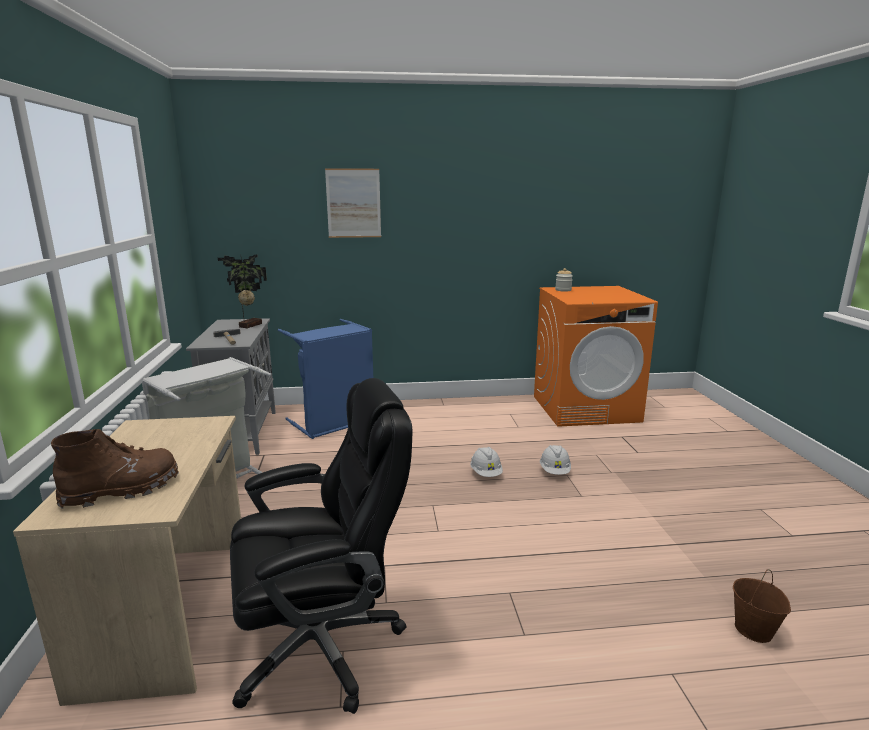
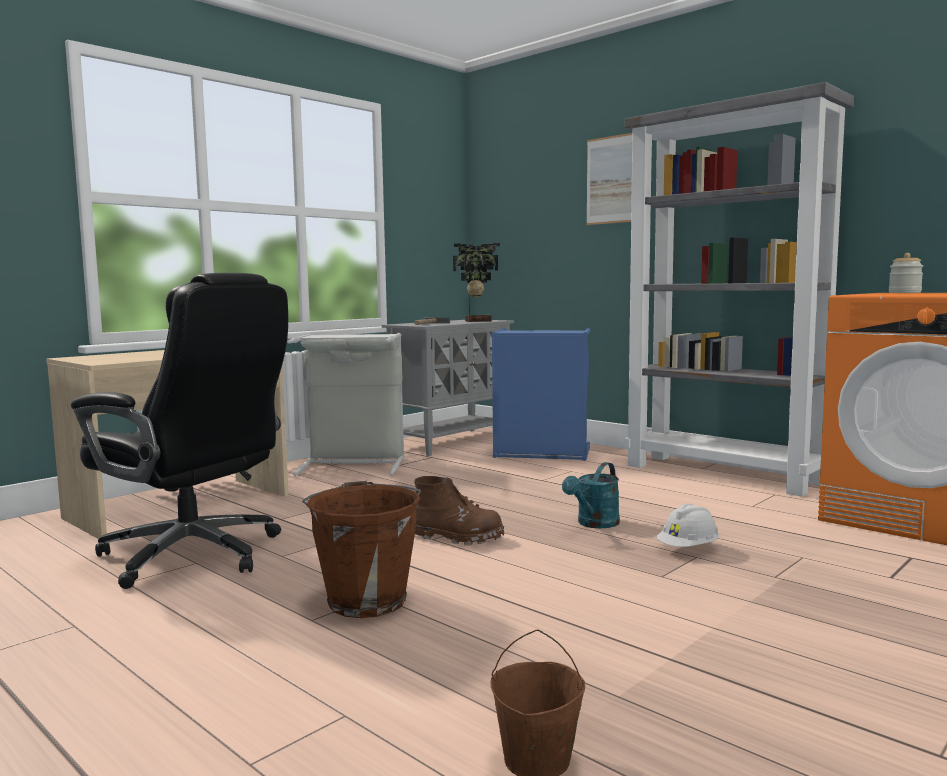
camera: 50 degrees right, 10 degrees down
(122, 490) = (120, 357): brown boot -> brown boot (457, 537)
(462, 406) = (724, 474): none -> grey bookcase
(486, 473) = (594, 524): white hard hat -> turquoise watering can
(514, 599) = (367, 600): none -> brown bucket

